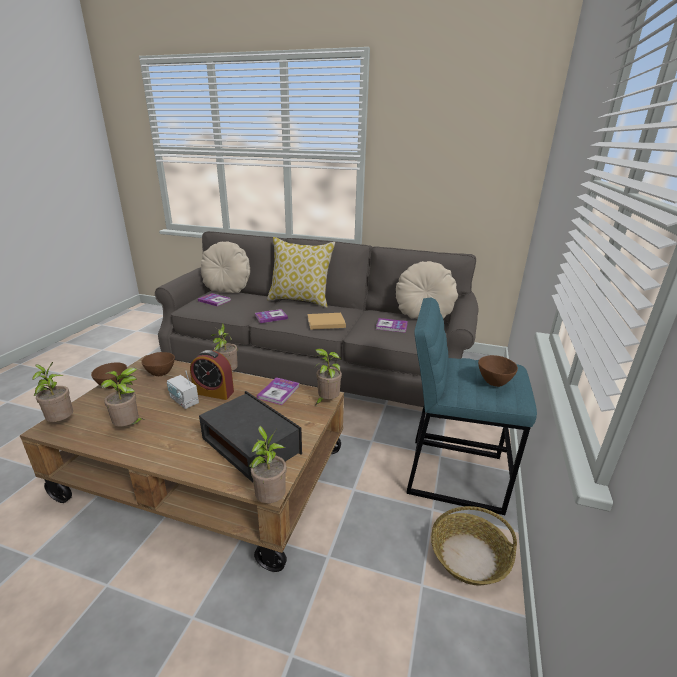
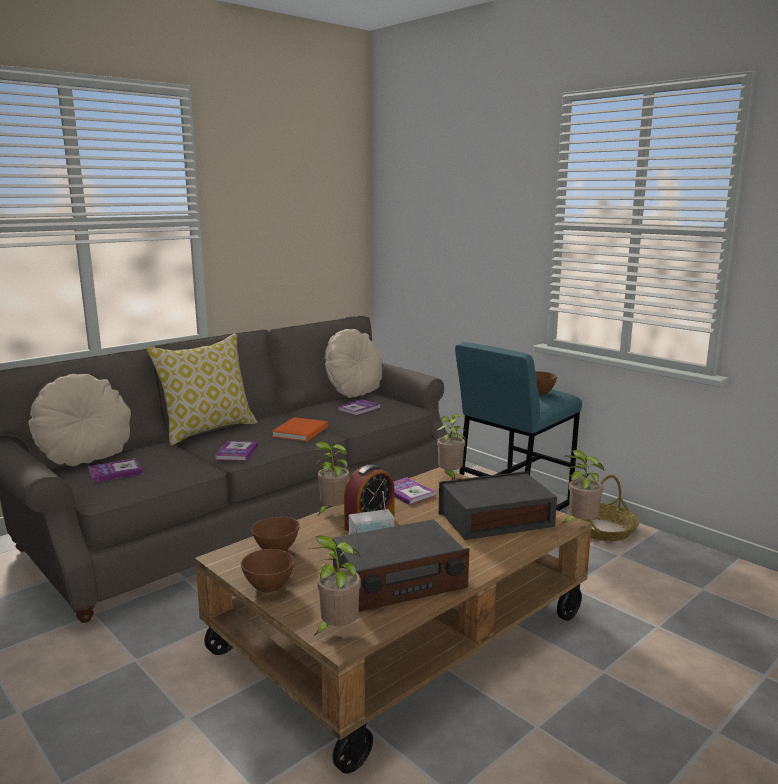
camera: 60 degrees left, 10 degrees down
(129, 427) = (398, 581): potted plant -> radio
(324, 322) = (299, 432): beige book -> orange book

